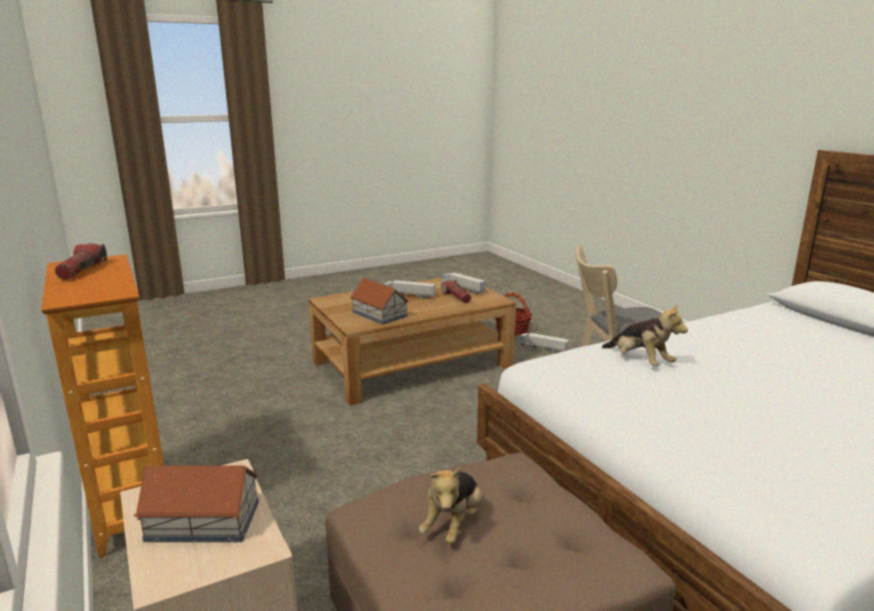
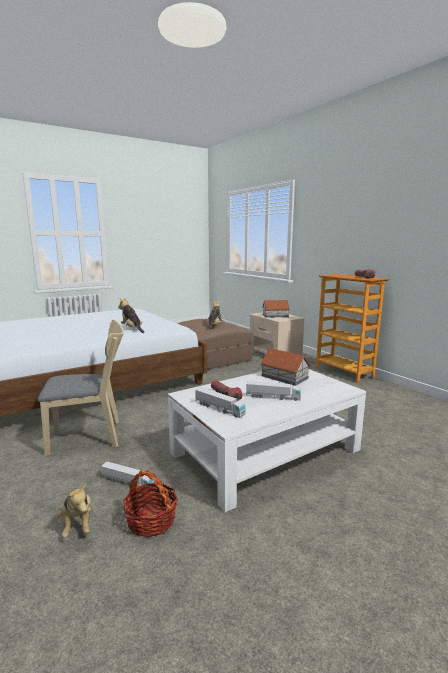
camera: 175 degrees right, 5 degrees down
(411, 364) = (266, 451): brown coffee table -> white coffee table
(563, 331) = (78, 523): none -> plush toy

